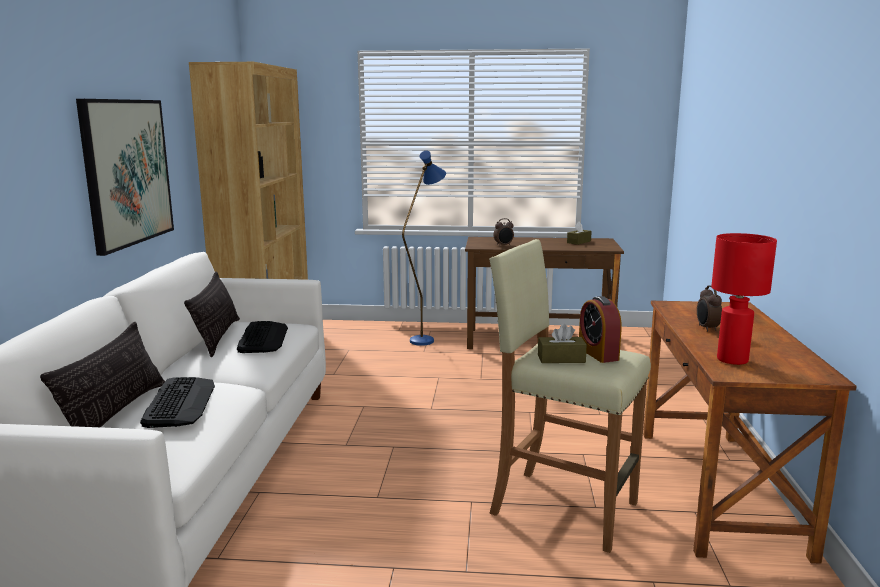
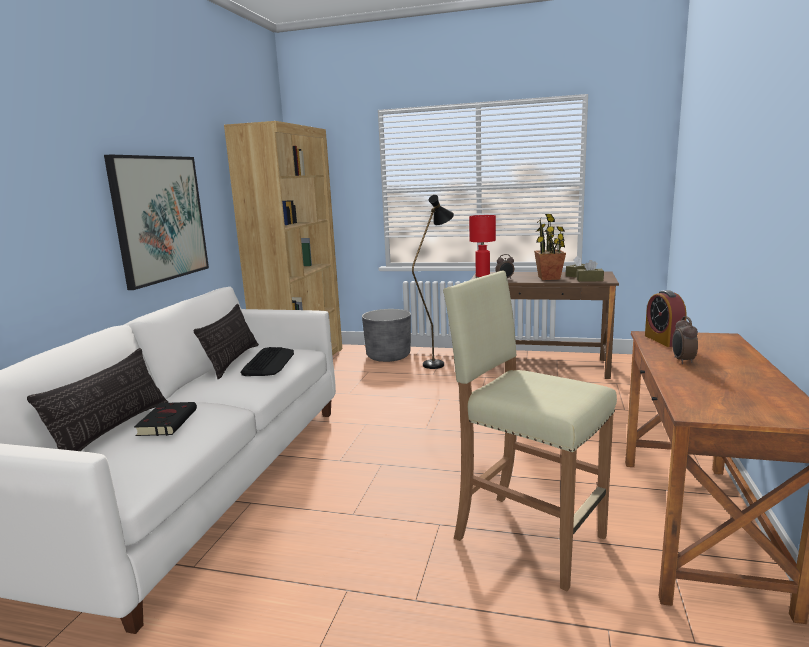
camera: 10 degrees right, 0 degrees up
(180, 402) = (168, 422): keyboard -> black book
(367, 332) = (388, 356): none -> grey planter
(426, 338) = (438, 362): blue floor lamp -> black floor lamp
(550, 245) = (549, 278): none -> potted plant
(561, 359) = (519, 390): brown tissue box -> brown tissue box (589, 280)
(598, 353) = (560, 385): alarm clock -> alarm clock (663, 340)
(733, 360) = (703, 396): red table lamp -> red table lamp (483, 276)

